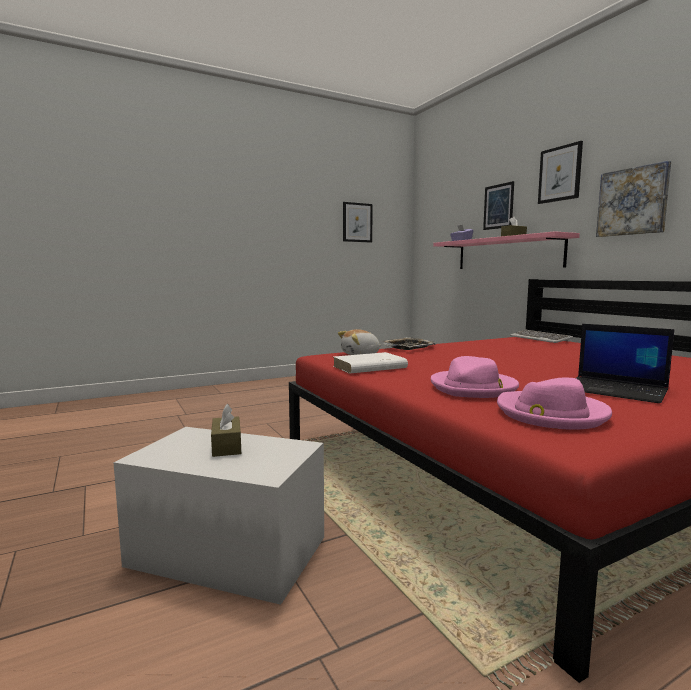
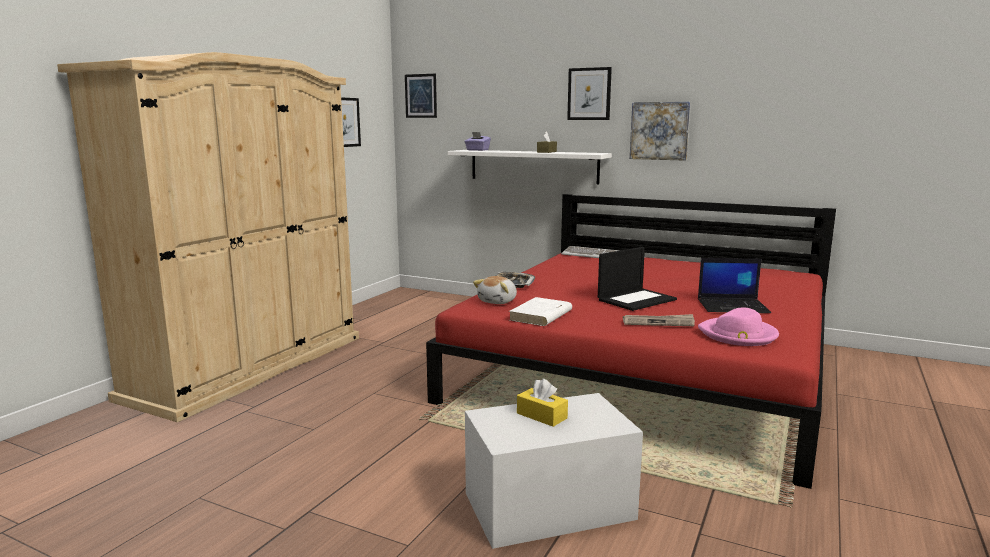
camera: 35 degrees left, 5 degrees up
(226, 446) = (541, 416): brown tissue box -> yellow tissue box
(228, 391) = (249, 366): none -> beige wardrobe
(473, 388) = (658, 322): pink hat -> newspaper
(498, 206) = (519, 116): picture -> picture (421, 96)
(500, 369) = (636, 299): none -> laptop
(507, 253) = (533, 166): pink shelf -> white shelf

